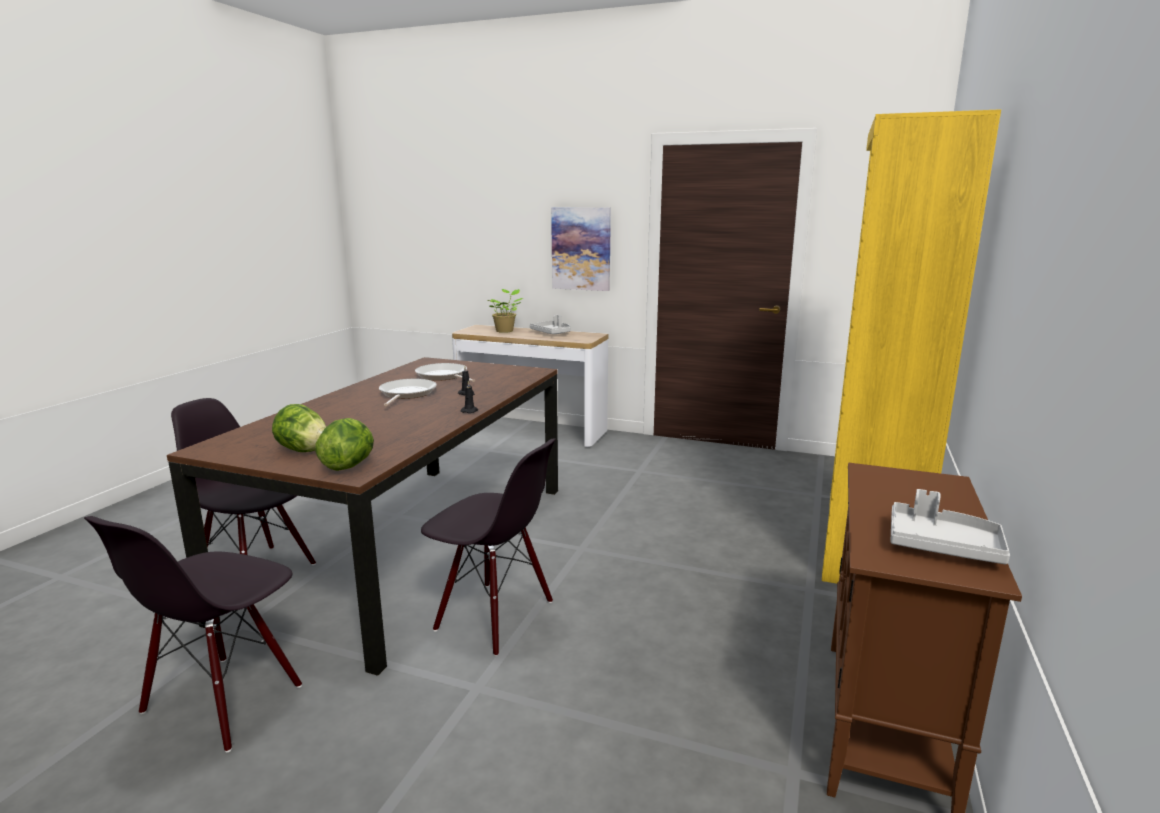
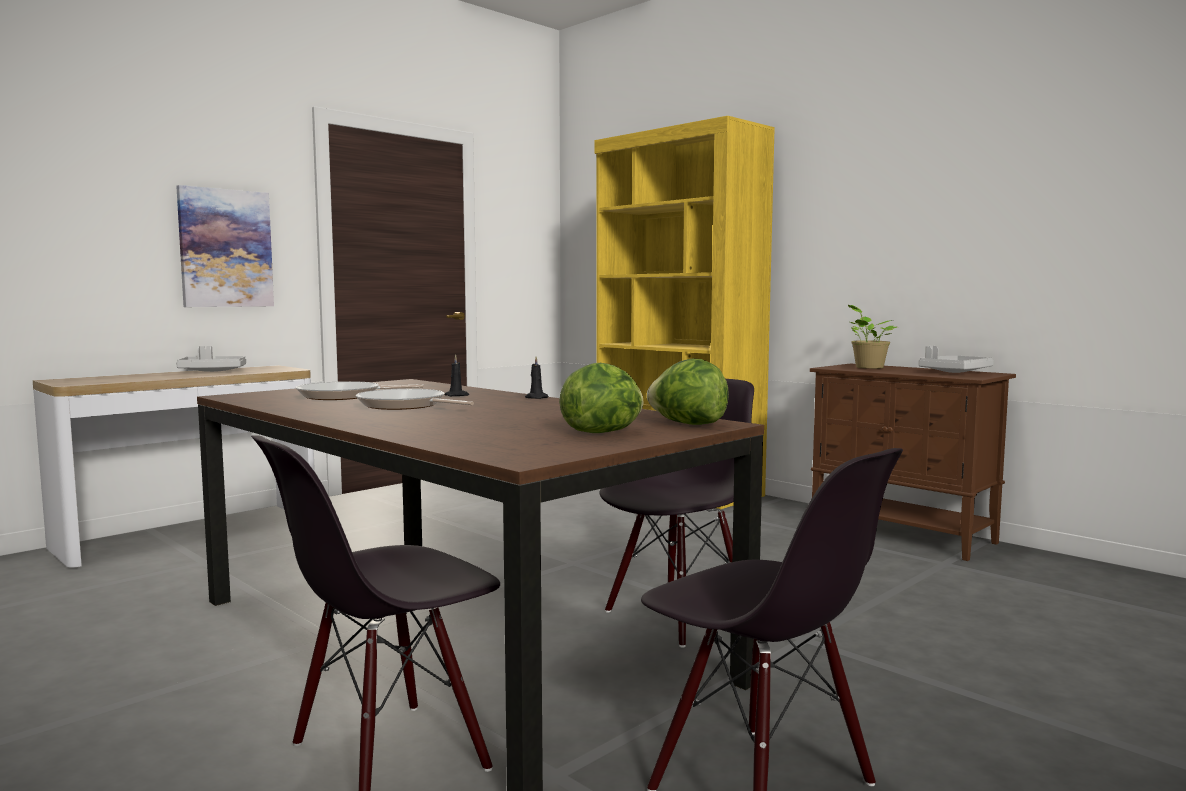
camera: 65 degrees left, 10 degrees down
(505, 331) = (133, 377): potted plant -> potted plant (867, 367)

